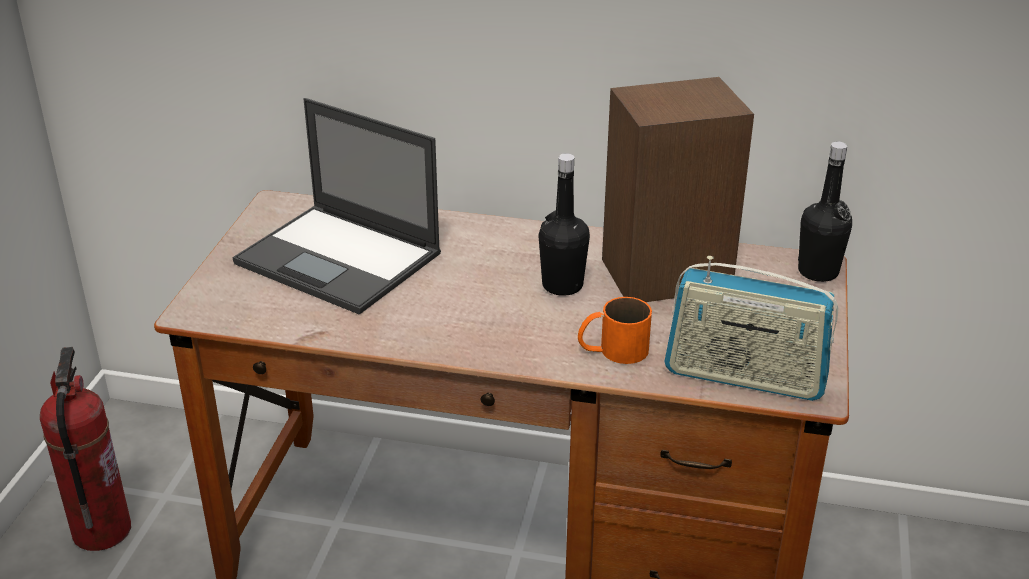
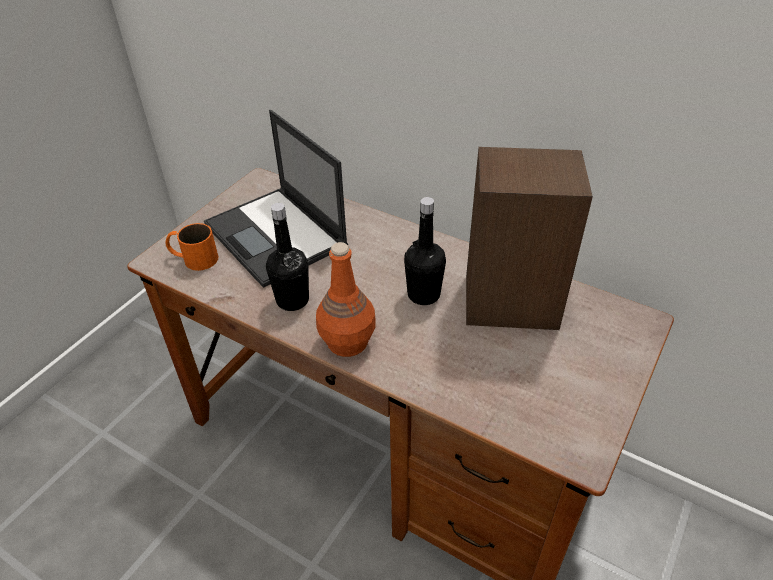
camera: 20 degrees right, 10 degrees up
(100, 531) = (147, 364): fire extinguisher -> none
(499, 347) = (347, 342): none -> orange bottle
(612, 350) = (432, 367): orange mug -> orange mug (193, 258)
(744, 376) = (529, 422): radio -> none
(818, 272) = (641, 328): black bottle -> black bottle (292, 300)

